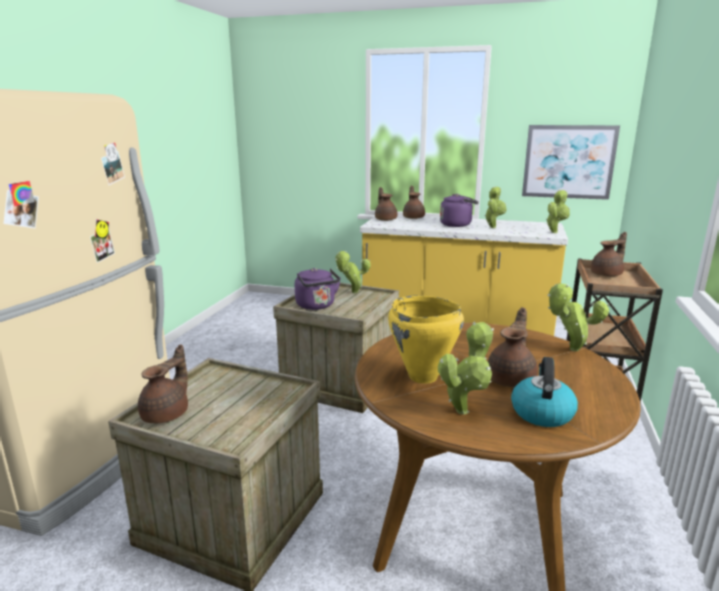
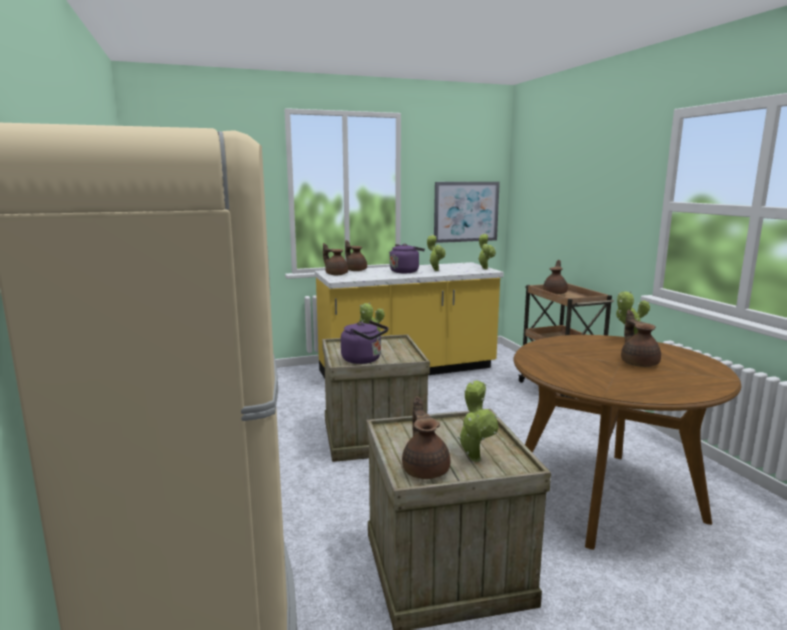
camera: 35 degrees left, 5 degrees down
(423, 377) = (595, 375): yellow cooking pot -> none
(464, 409) = (654, 385): potted plant -> potted plant (474, 457)
(541, 412) = (688, 375): kettle -> none

